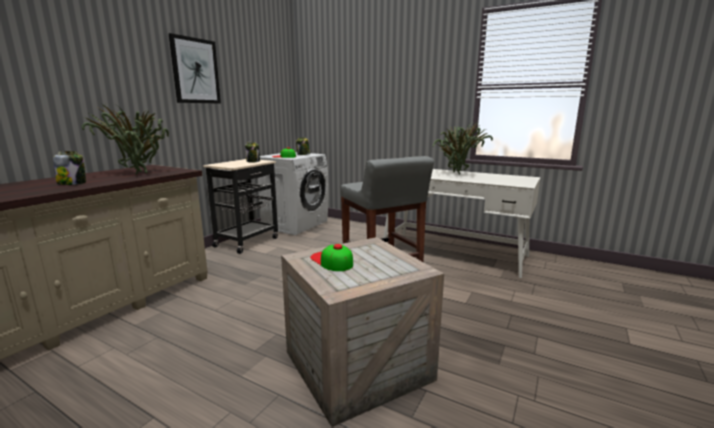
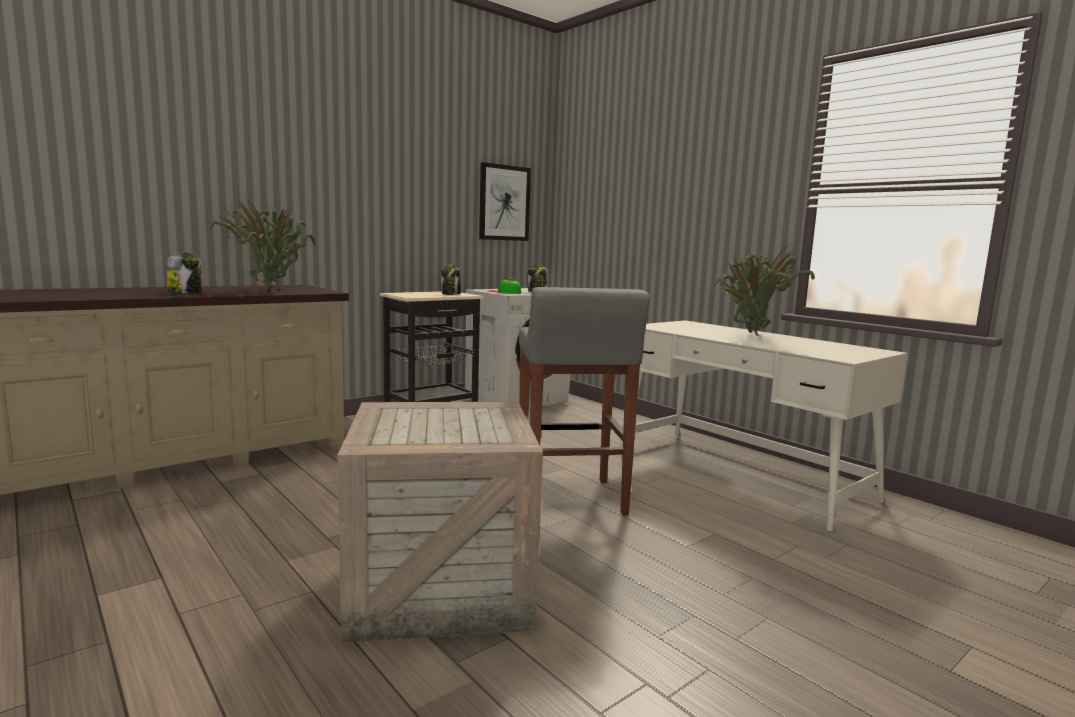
camera: 20 degrees right, 5 degrees down
(195, 71) = (384, 164): picture -> picture (504, 203)
(331, 261) = (413, 416): cap -> none

